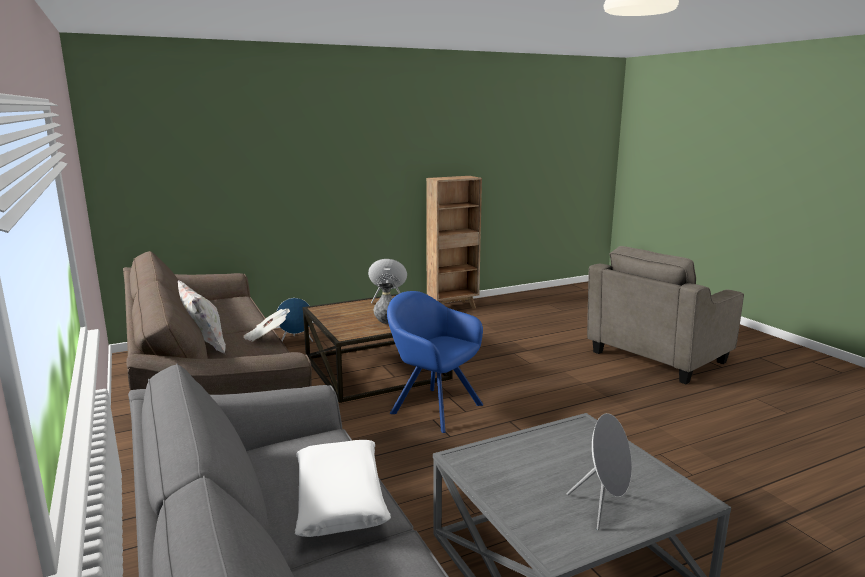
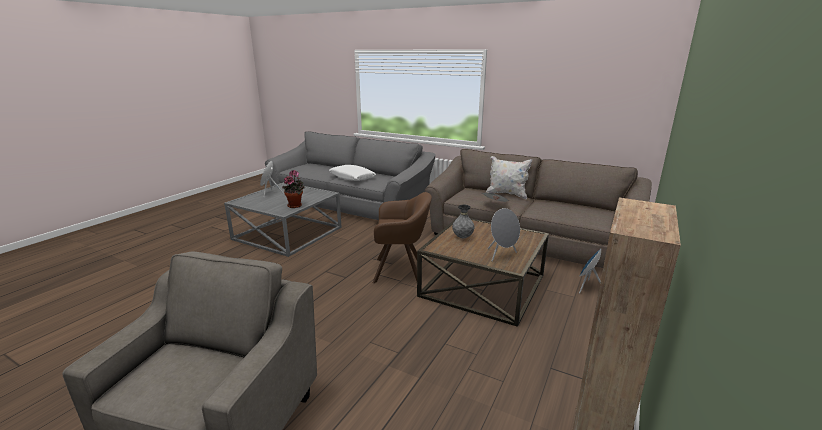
camera: 145 degrees right, 5 degrees up
(432, 407) = (401, 270): blue armchair -> brown armchair
(552, 437) = (296, 205): none -> potted plant

